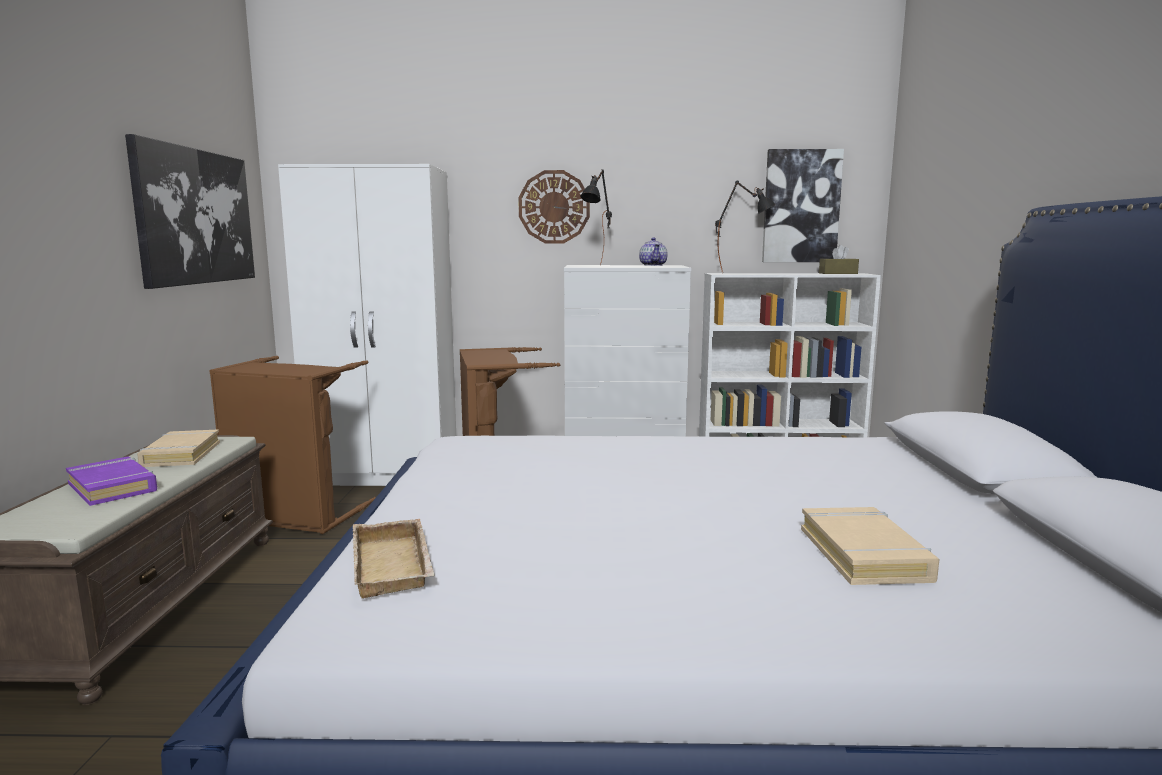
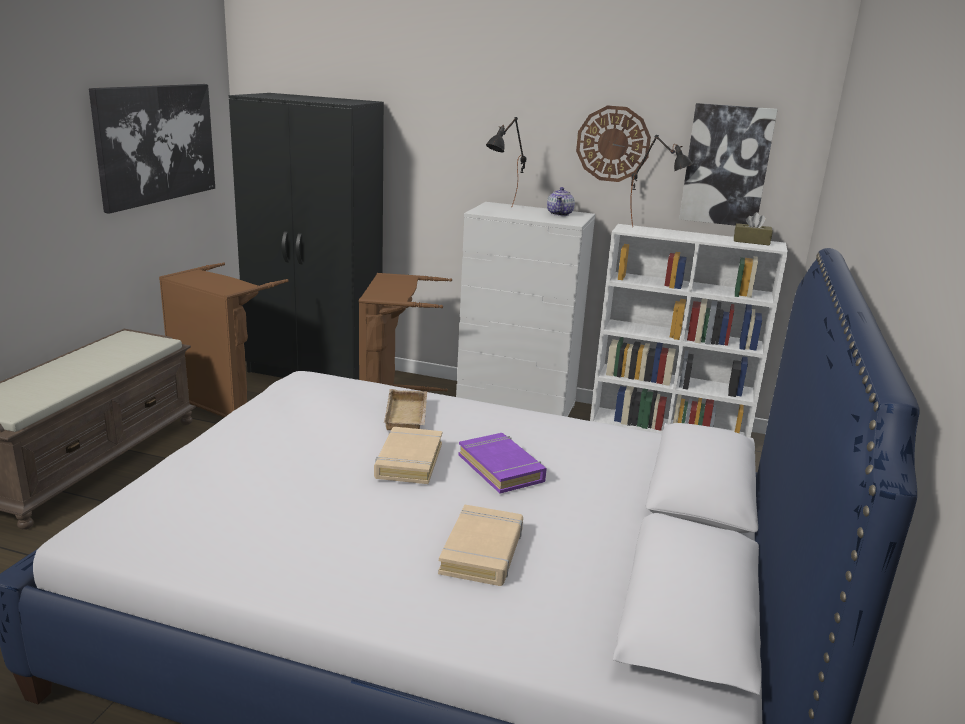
camera: 15 degrees right, 10 degrees up
(113, 487) = (57, 378): purple book -> purple book (501, 468)
(181, 454) = (118, 352): beige book -> beige book (408, 461)
(386, 475) = (315, 371): white wardrobe -> black wardrobe
(395, 565) = (161, 493): beige tray -> beige tray (408, 416)
(554, 207) = (479, 143): wall clock -> wall clock (613, 144)

